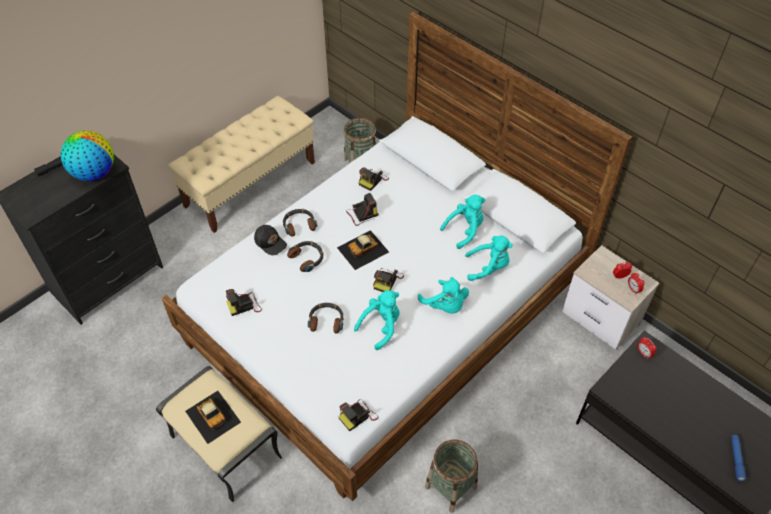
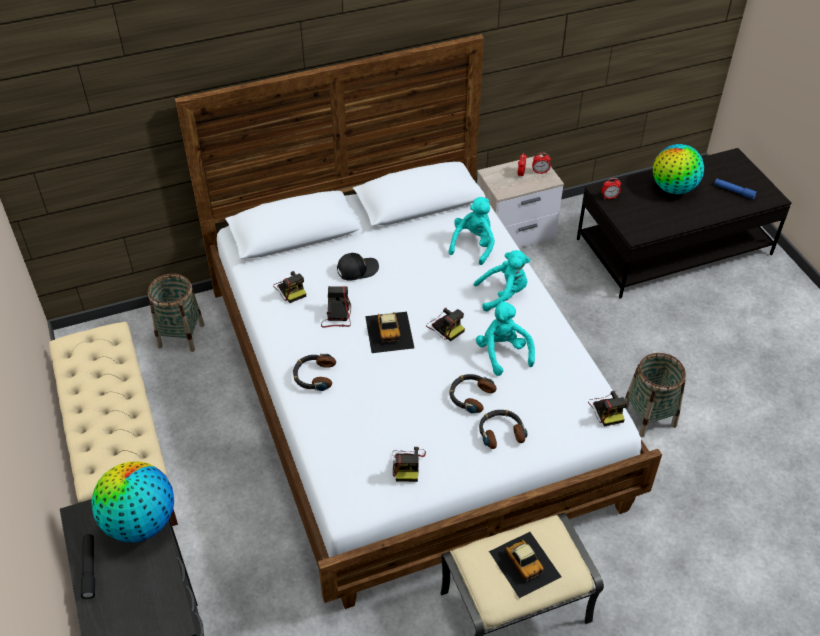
camera: 65 degrees left, 5 degrees down
(213, 416) = (525, 563): toy car -> toy car turned 75 degrees clockwise
(270, 242) = (324, 411): black cap -> black cap (357, 270)
(307, 258) = (372, 383): headphones -> headphones (501, 432)
(465, 230) = (414, 244): turquoise plush toy -> none
(697, 403) = (673, 188): none -> globe

